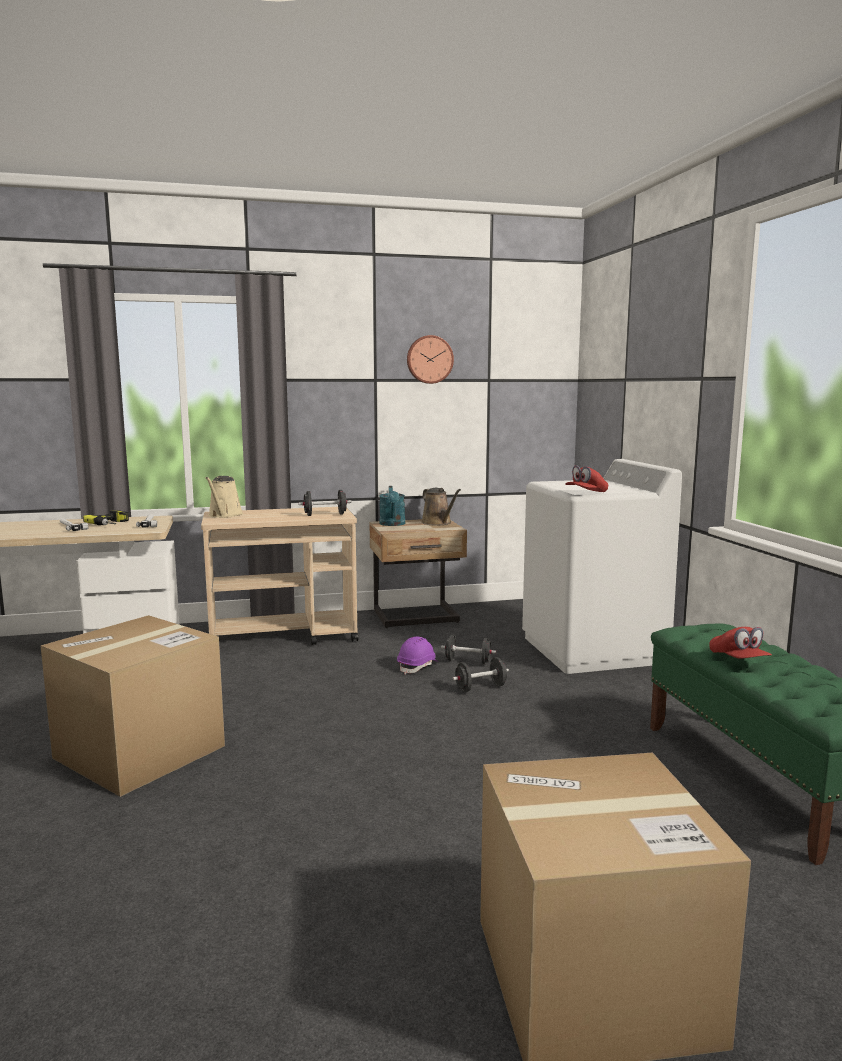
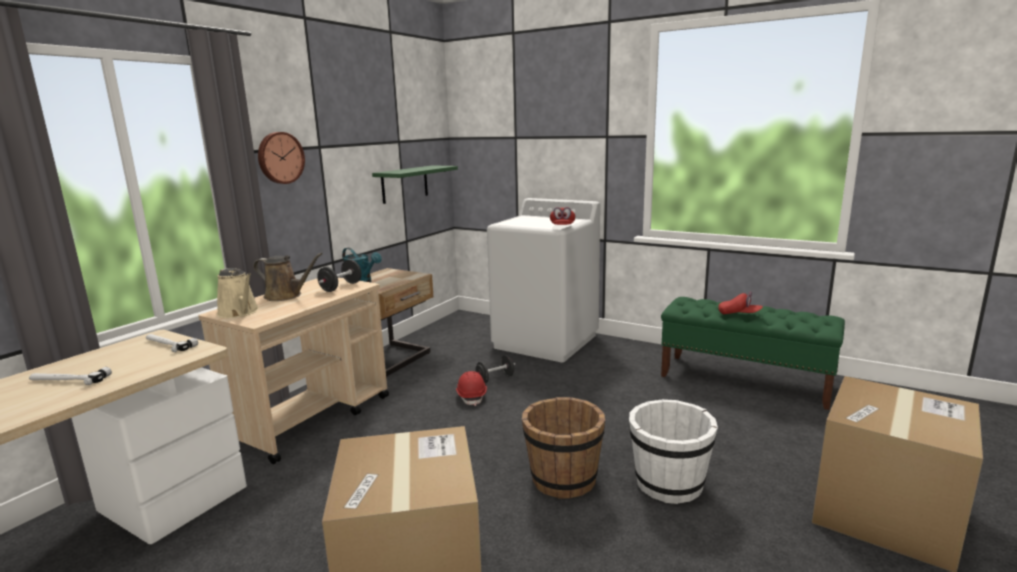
camera: 45 degrees left, 5 degrees up
(113, 524) = (120, 359): power drill -> none
(348, 755) = (563, 479): none -> brown bucket
(418, 666) = (471, 396): purple hard hat -> red hard hat
(421, 807) = (668, 484): none -> white bucket
(429, 359) = (359, 125): wall clock -> wall clock (280, 158)
(438, 523) = (394, 273): brown watering can -> brown watering can (286, 296)
(480, 688) = (539, 393): black dumbbell -> none
(490, 428) = (405, 184): none -> green shelf

